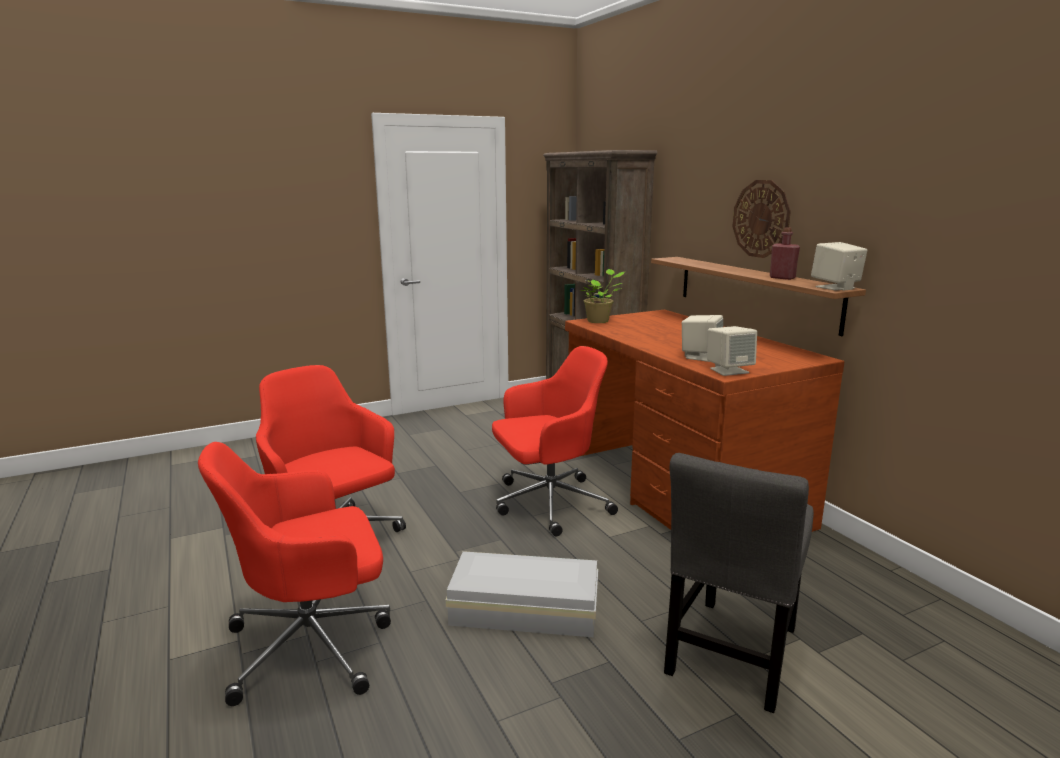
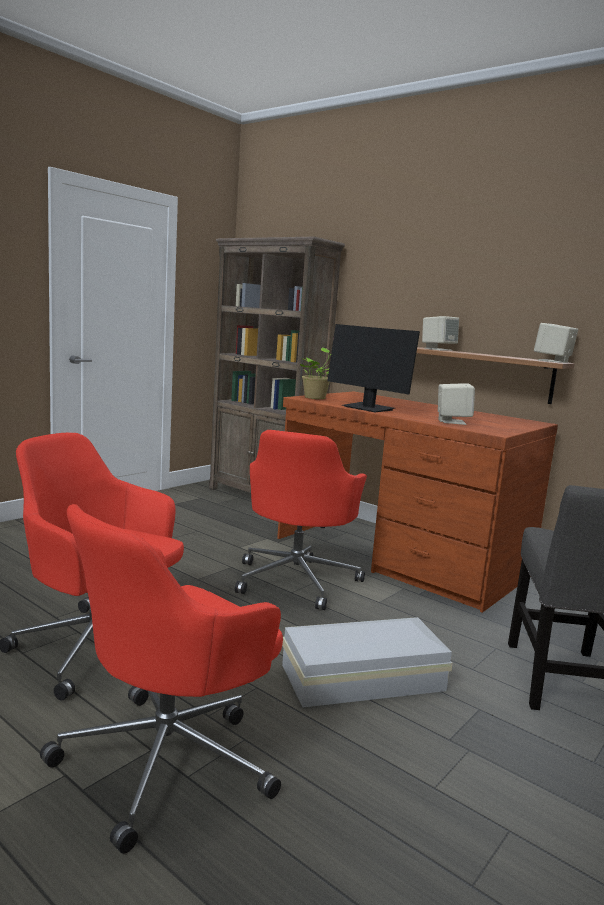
camera: 25 degrees left, 5 degrees down
(548, 503) = (297, 580): red office chair -> red office chair turned 150 degrees clockwise
(632, 336) = (368, 408): none -> monitor
(729, 370) = (493, 430): beige speaker -> beige speaker (438, 349)
(761, 219) = (464, 305): wall clock -> none
(782, 278) = (496, 355): red bottle -> none

